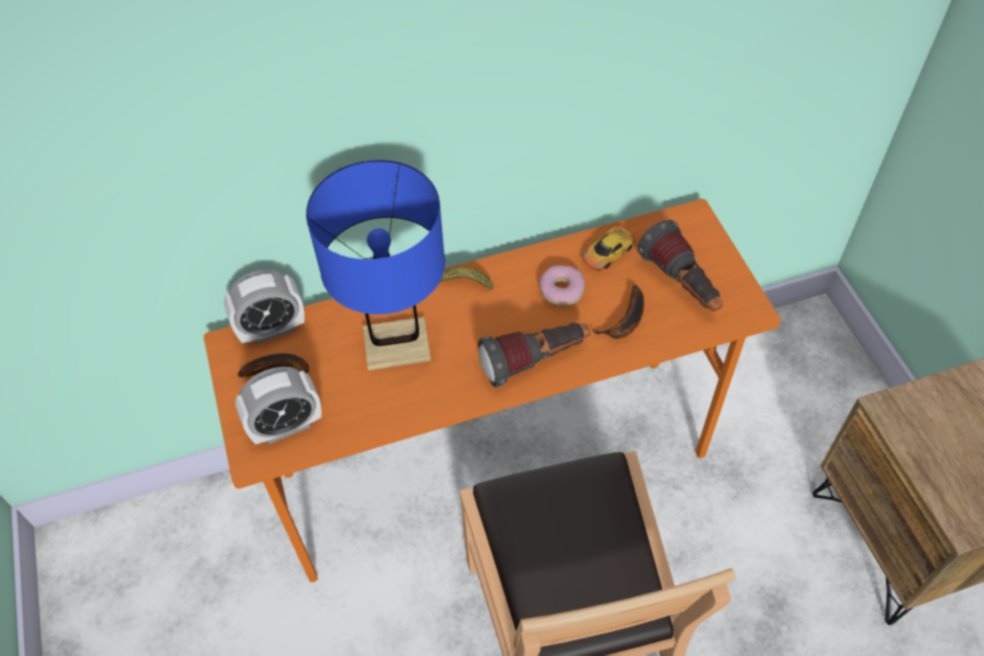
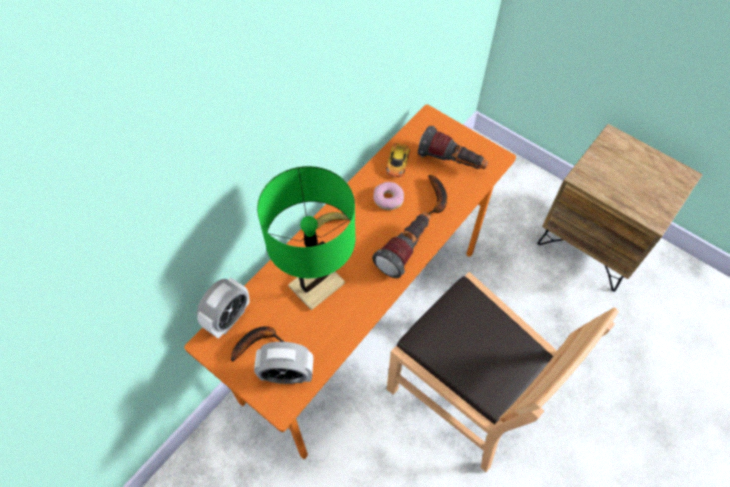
camera: 35 degrees left, 5 degrees up
(286, 426) = (287, 374): alarm clock -> alarm clock turned 60 degrees clockwise
(396, 345) = (316, 285): blue table lamp -> green table lamp

